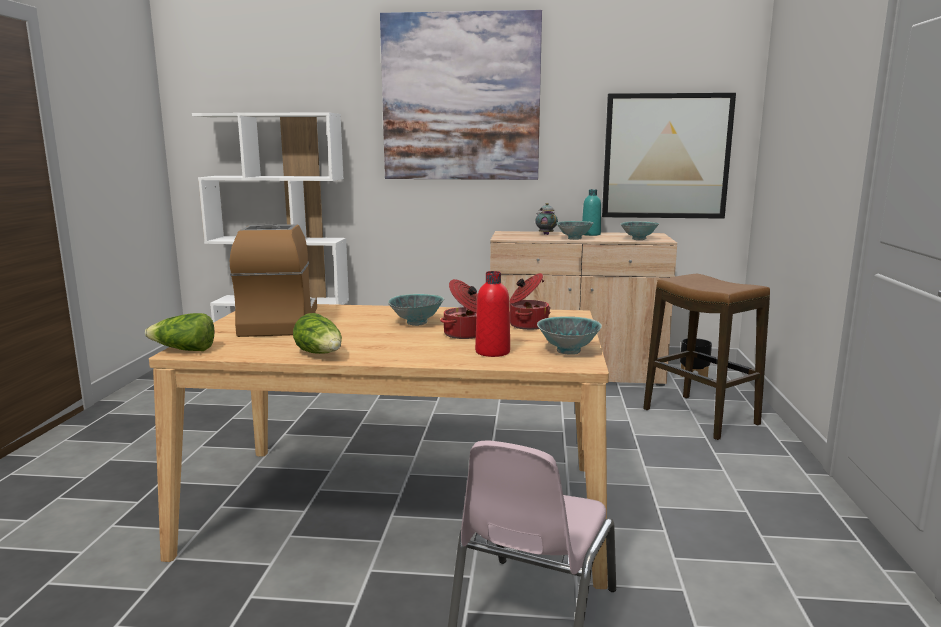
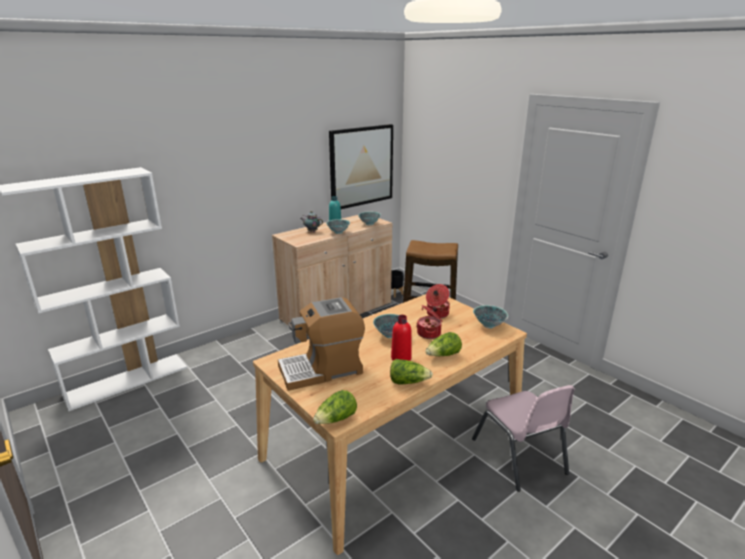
camera: 45 degrees left, 10 degrees up
(279, 322) = (322, 369): coffee machine -> coffee machine turned 60 degrees counterclockwise
(423, 352) = (443, 355): none -> lettuce
(461, 98) = (236, 142): picture -> none
(492, 352) = (467, 340): red bottle -> red bottle (401, 358)

